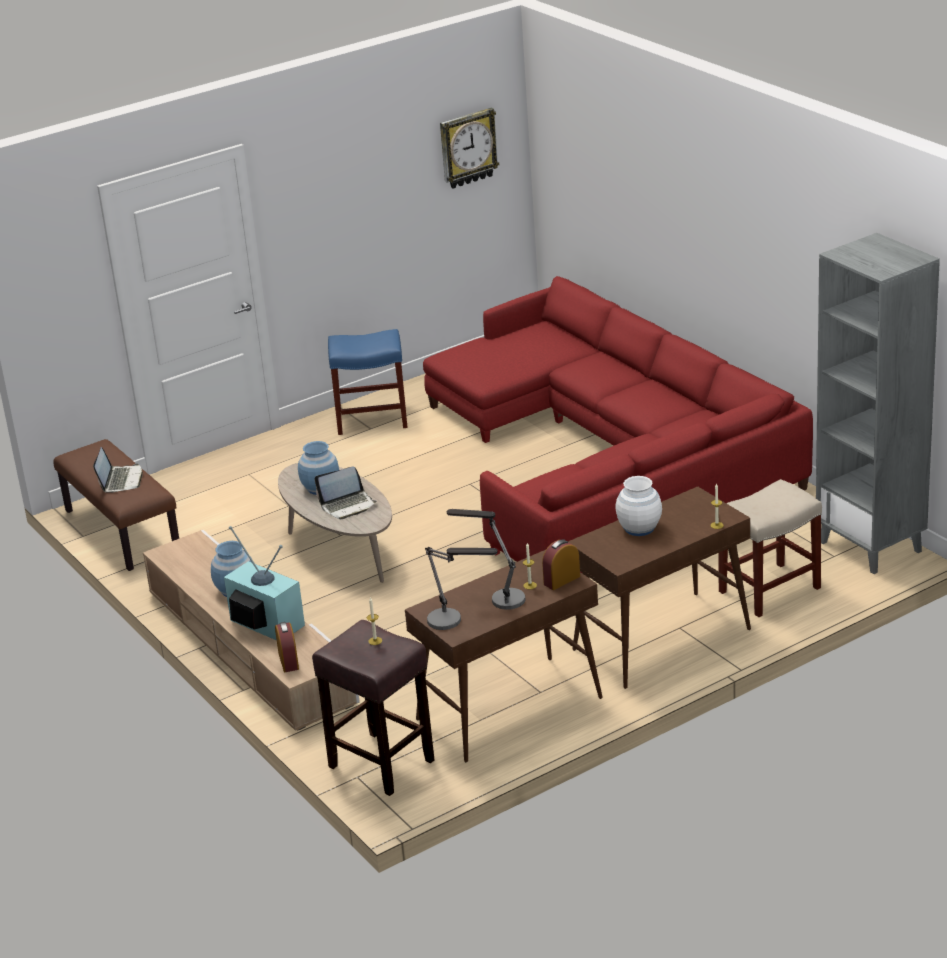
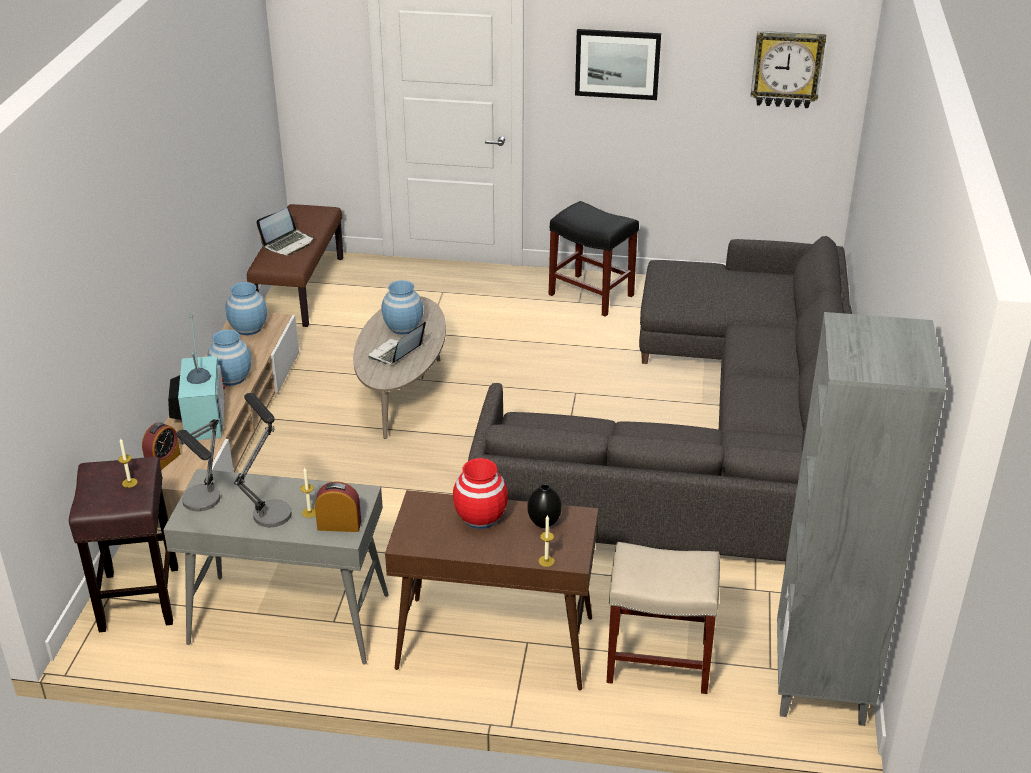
camera: 40 degrees right, 5 degrees up
(182, 556) = (248, 328): none -> blue vase
(334, 193) = (617, 64): none -> picture
(348, 505) = (396, 354): laptop -> laptop turned 105 degrees clockwise
(373, 419) = (592, 295): blue stool -> black stool
(509, 709) = (288, 620): brown console table -> grey console table
(611, 460) = (715, 439): red sofa -> grey sofa
(639, 528) = (481, 517): white vase -> red vase
(681, 510) = (544, 523): none -> black vase

